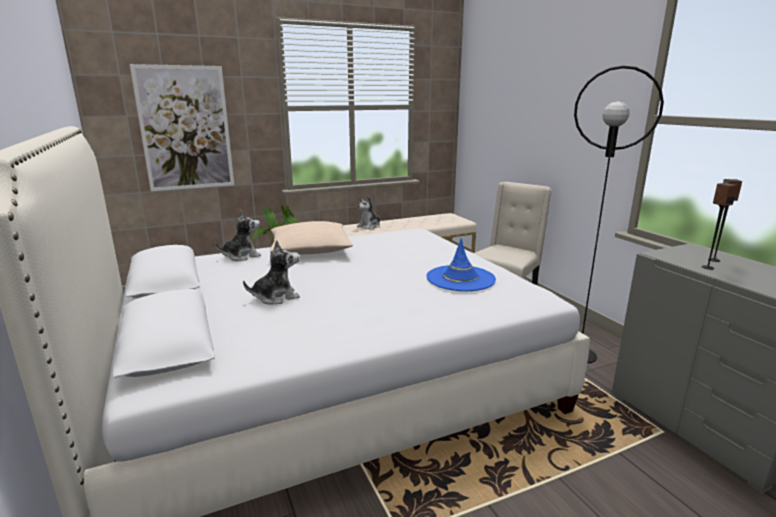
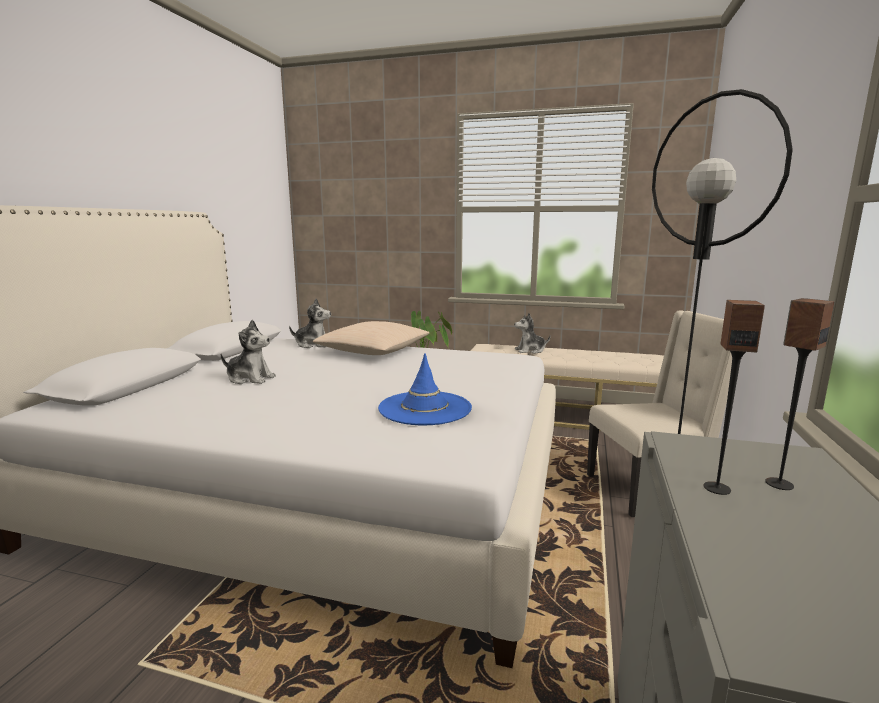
camera: 40 degrees right, 5 degrees down
(185, 129) = (365, 228): picture -> none

